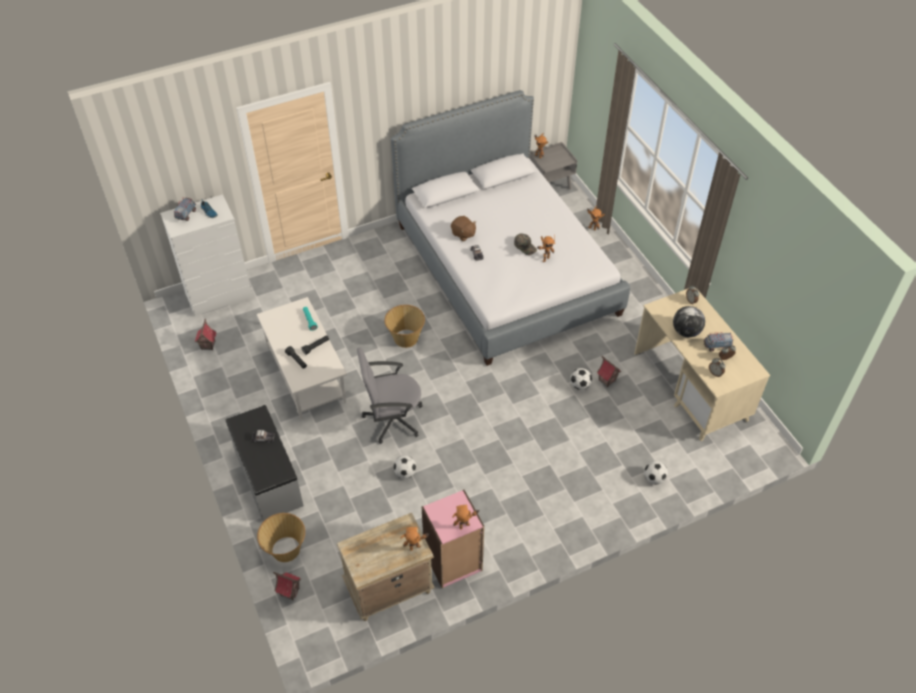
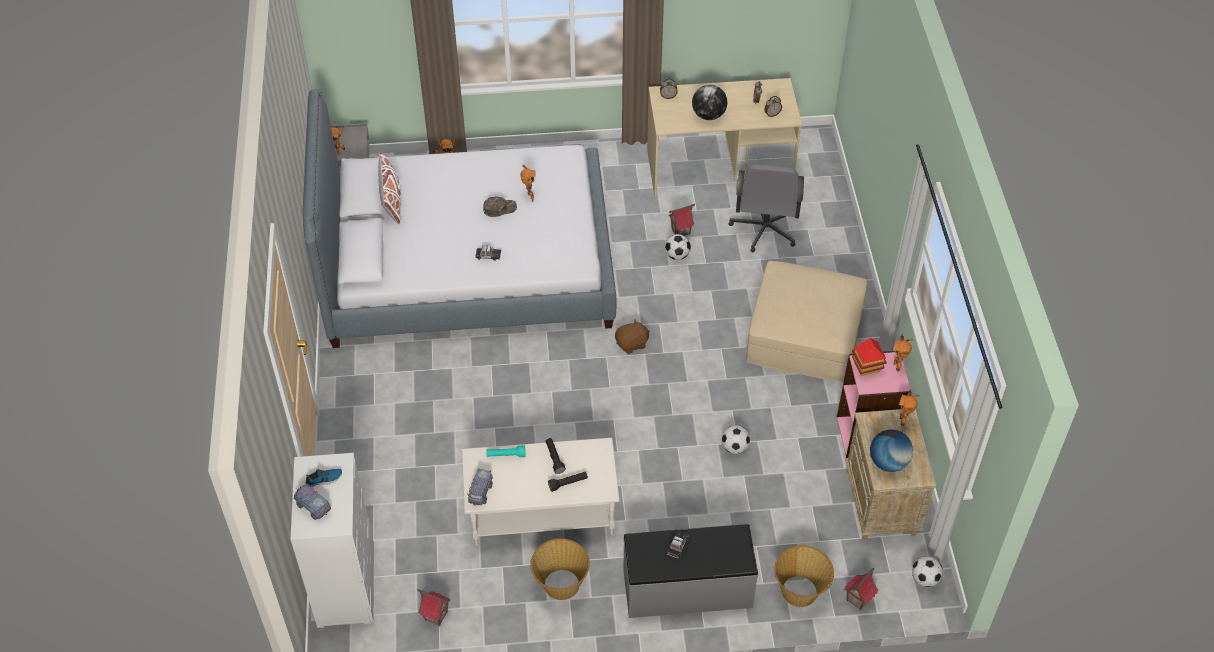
camera: 70 degrees left, 0 degrees up
(367, 547) = (888, 462): none -> globe
(392, 419) = (651, 439): grey office chair -> grey office chair (764, 229)
(405, 338) = (530, 393): basket -> basket (561, 585)
(454, 505) = (866, 367): none -> toy house
(463, 234) = (446, 258): brown plush toy -> brown plush toy (632, 344)
(502, 191) = (391, 200): none -> white pillow
(539, 492) = (805, 335): none -> beige ottoman
(654, 478) = (821, 238): football -> football (924, 579)
(716, 346) = (737, 100): toy truck -> toy truck (480, 493)

